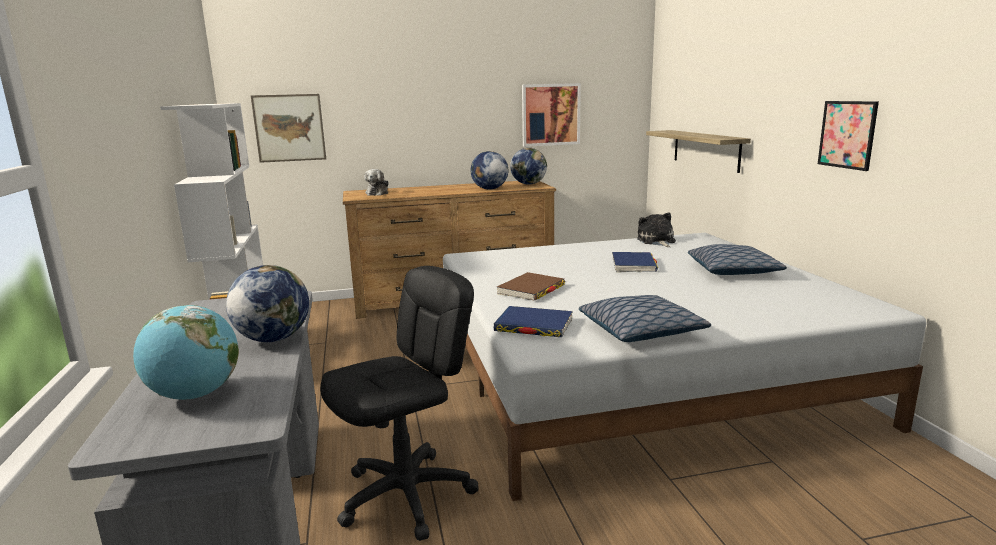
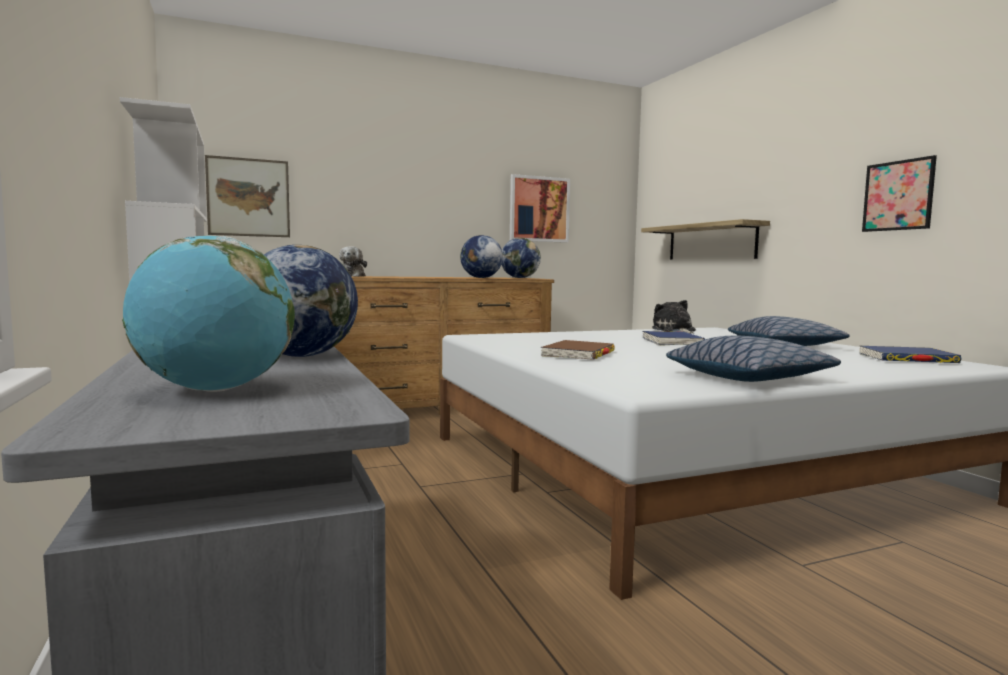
camera: 10 degrees left, 10 degrees down
(406, 495) = (470, 601): black office chair -> none
(533, 326) = (615, 375): blue book -> blue book (907, 359)

